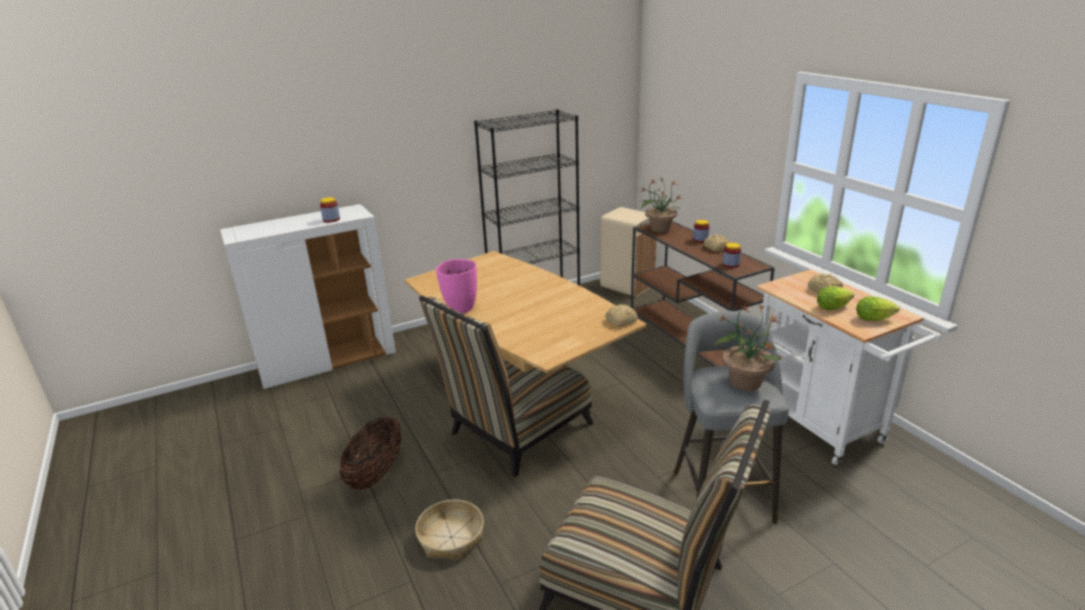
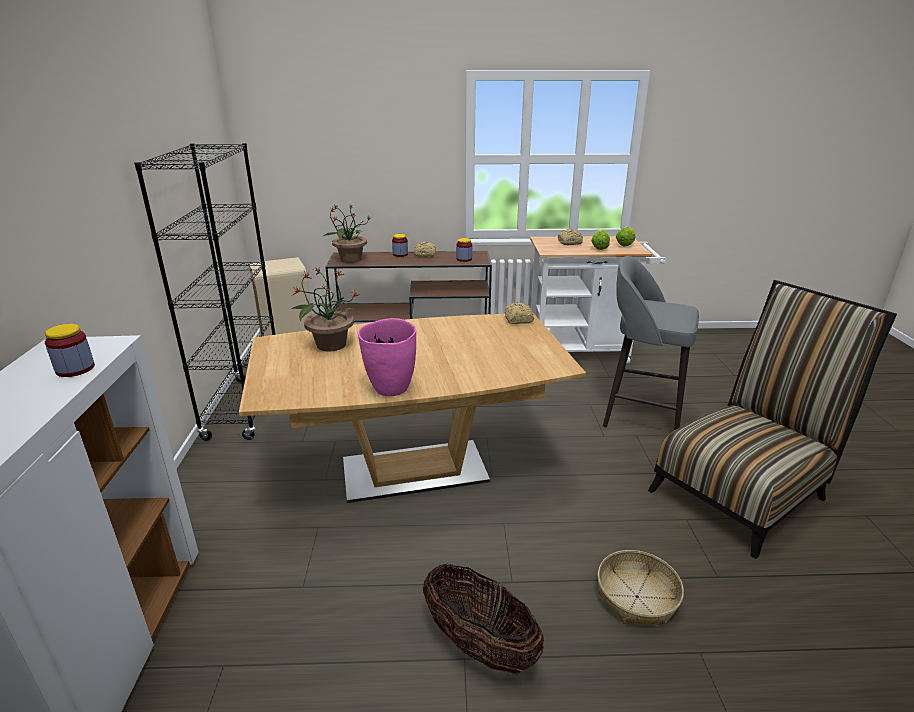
camera: 65 degrees left, 0 degrees up
(515, 432) = (481, 496): chair -> none
(745, 381) = (660, 306): potted plant -> potted plant (330, 345)

